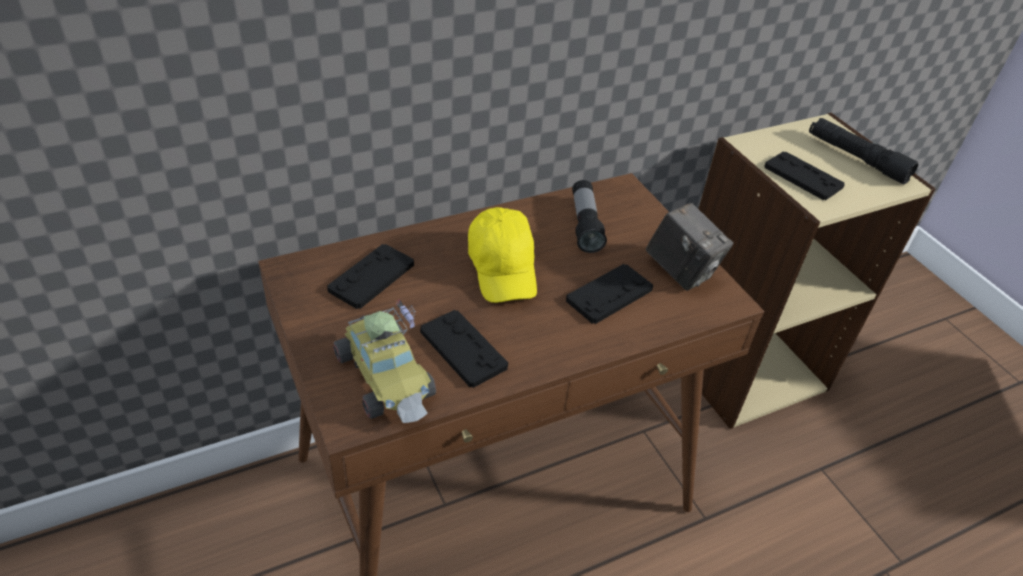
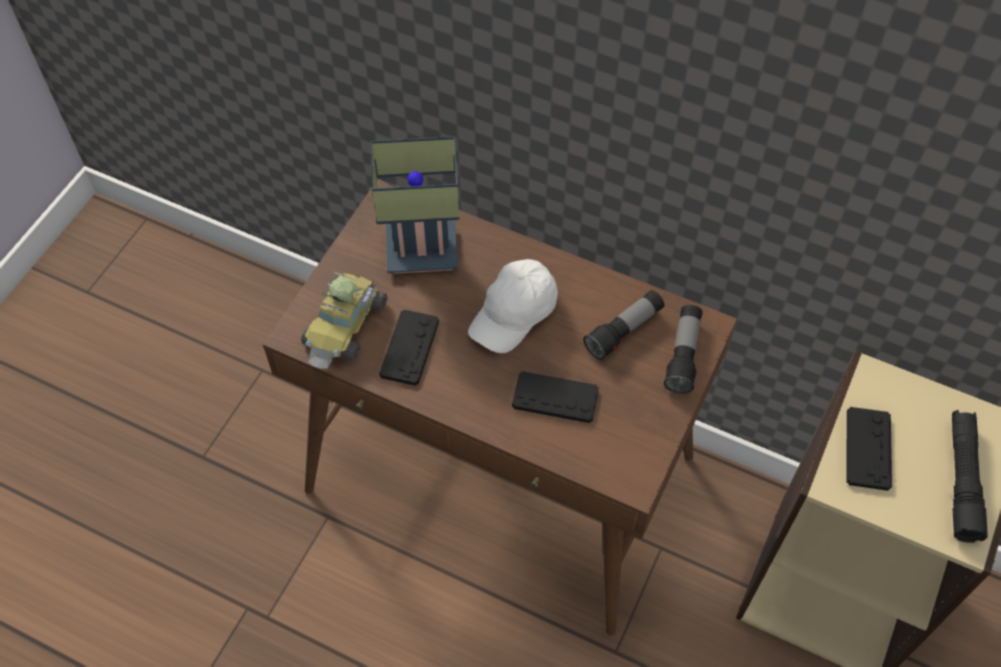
camera: 55 degrees right, 15 degrees up
(371, 277) = (425, 248): black game controller -> table lamp
(503, 268) = (514, 314): yellow cap -> white cap
(637, 211) = (683, 355): none -> flashlight
(681, 271) = (636, 429): camera -> none

